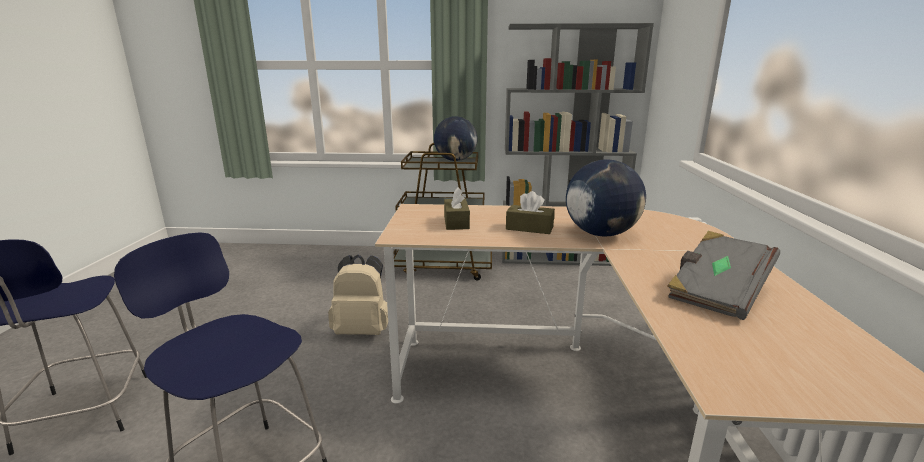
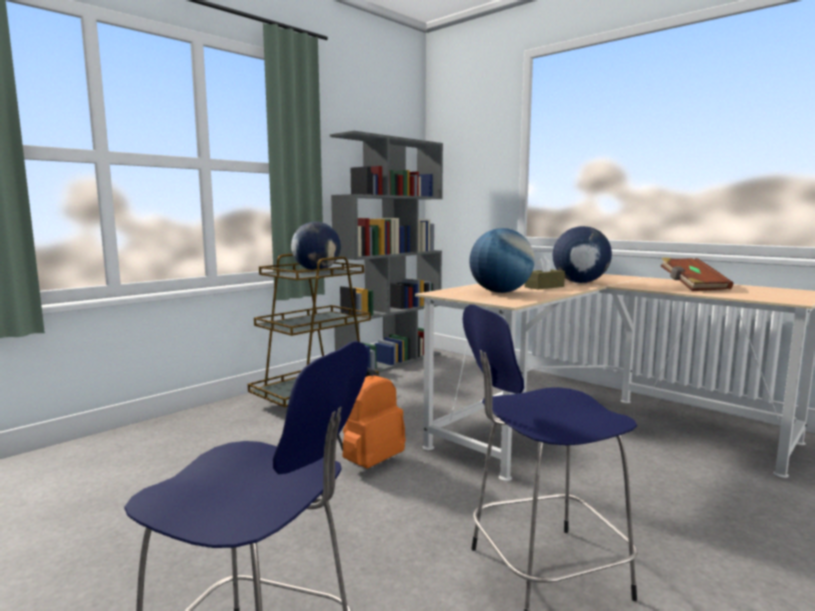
camera: 50 degrees left, 10 degrees down
(363, 330) = (368, 461): beige backpack -> orange backpack
(456, 222) = (500, 292): brown tissue box -> globe
(716, 292) = (692, 287): grey book -> brown book

